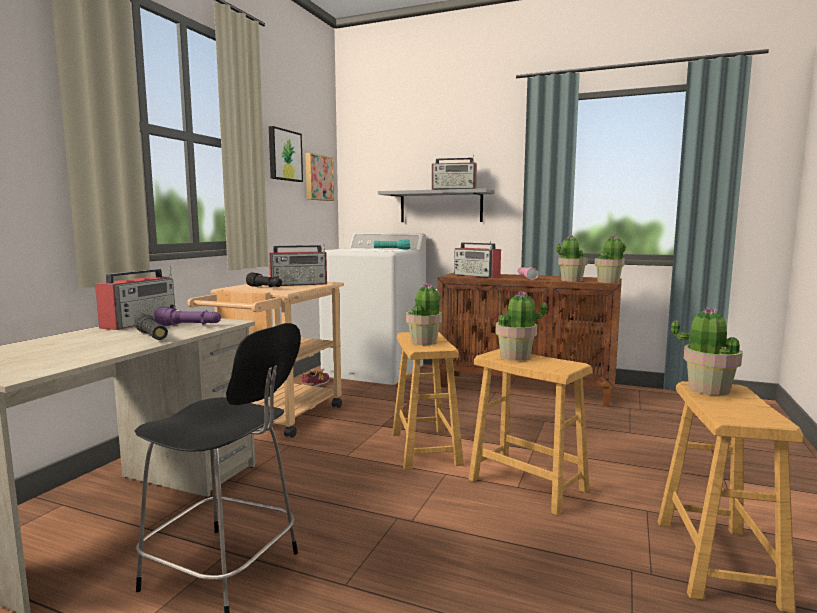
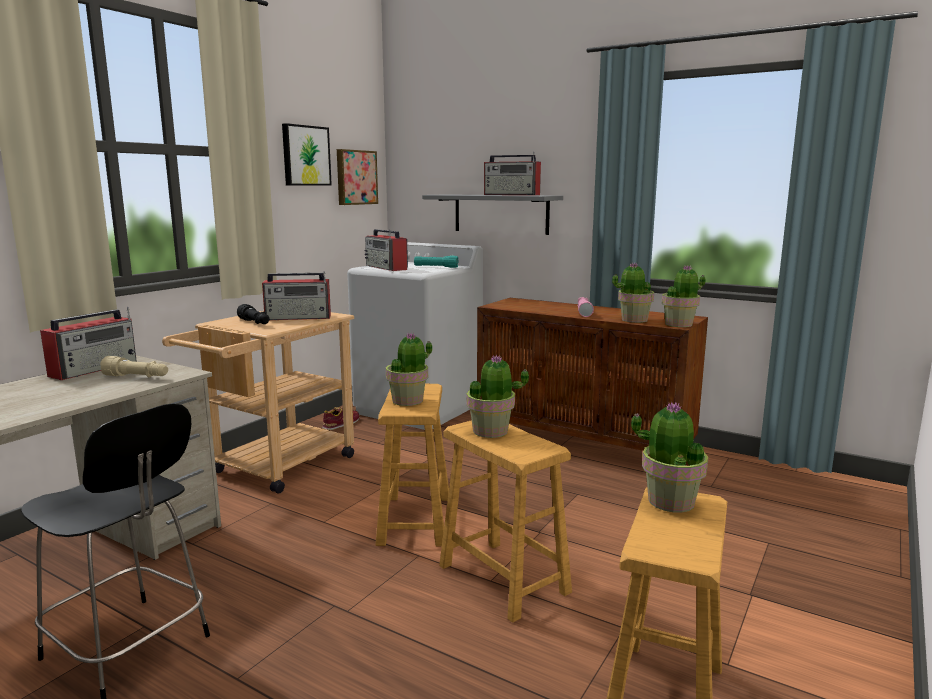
camera: 10 degrees right, 5 degrees up
(152, 336) = (85, 393): black flashlight -> none
(189, 326) = (137, 377): purple flashlight -> beige flashlight
(477, 276) = (527, 307): radio -> radio (386, 268)

